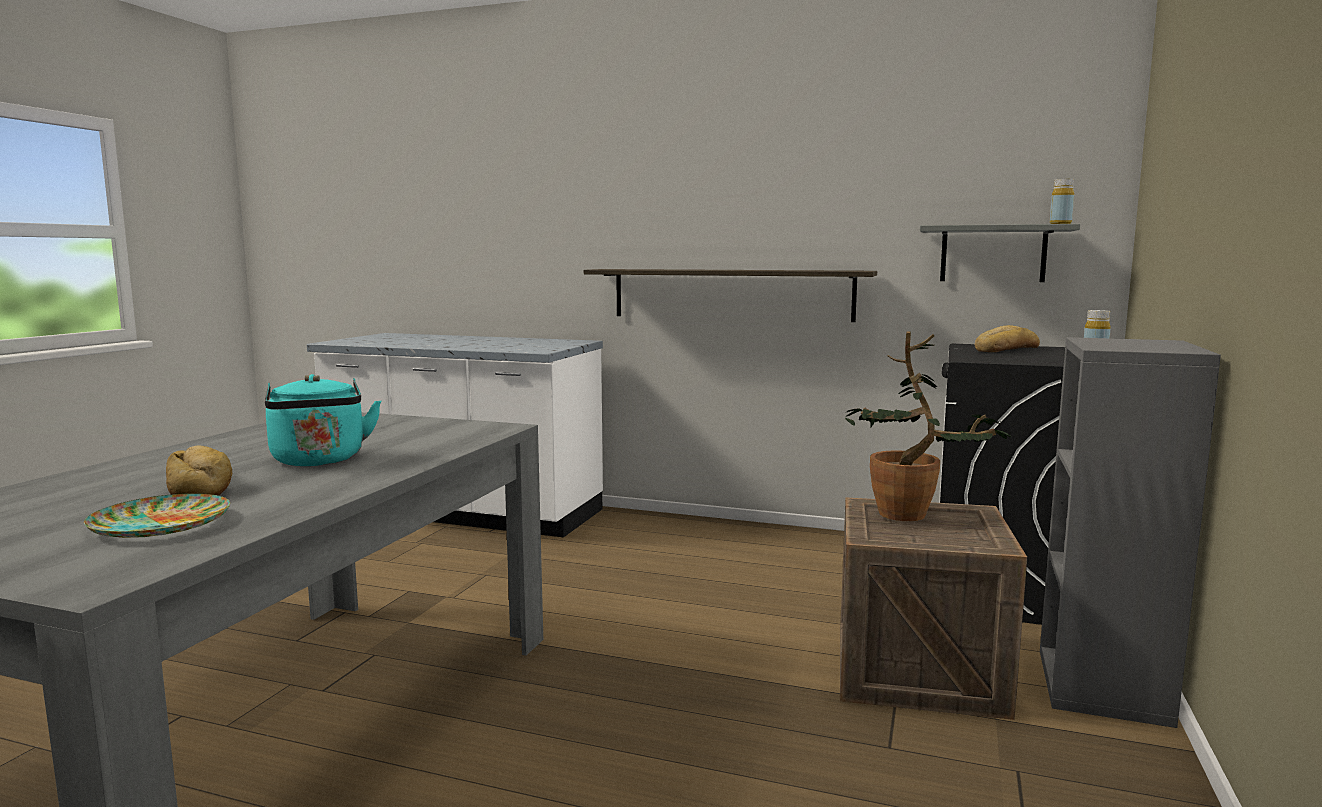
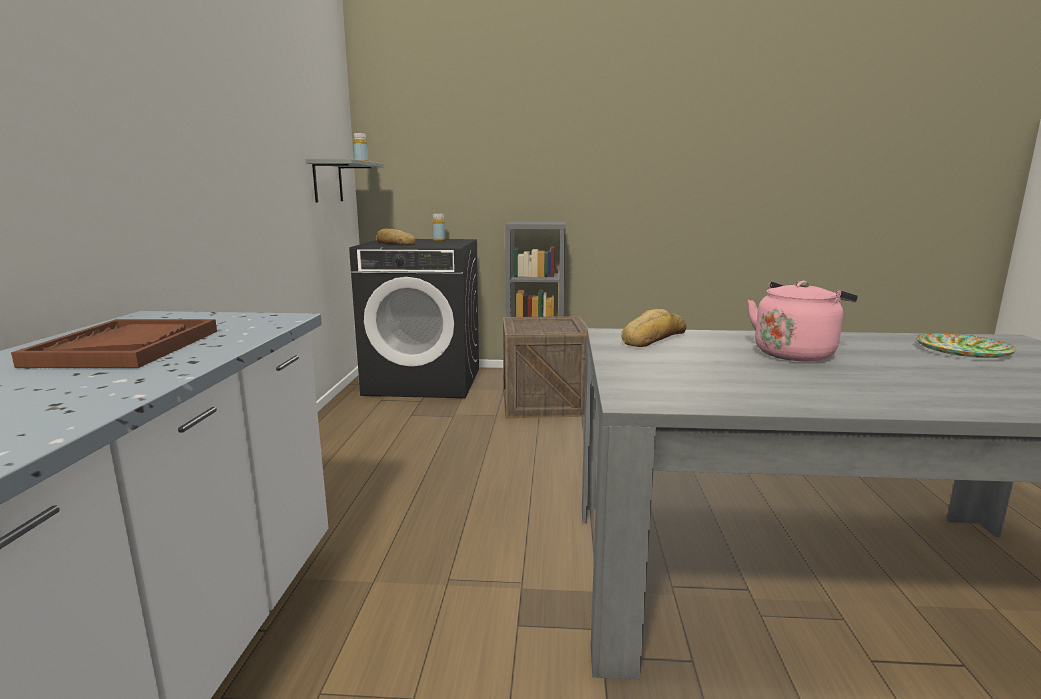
camera: 105 degrees left, 5 degrees up
(199, 485) = (910, 365): bread -> bread (651, 338)
(319, 461) = (795, 353): turquoise kettle -> pink kettle
(492, 343) = (127, 347): none -> brown tray
(731, 294) = (227, 224): shelf -> none
(914, 516) = (533, 326): potted plant -> none

